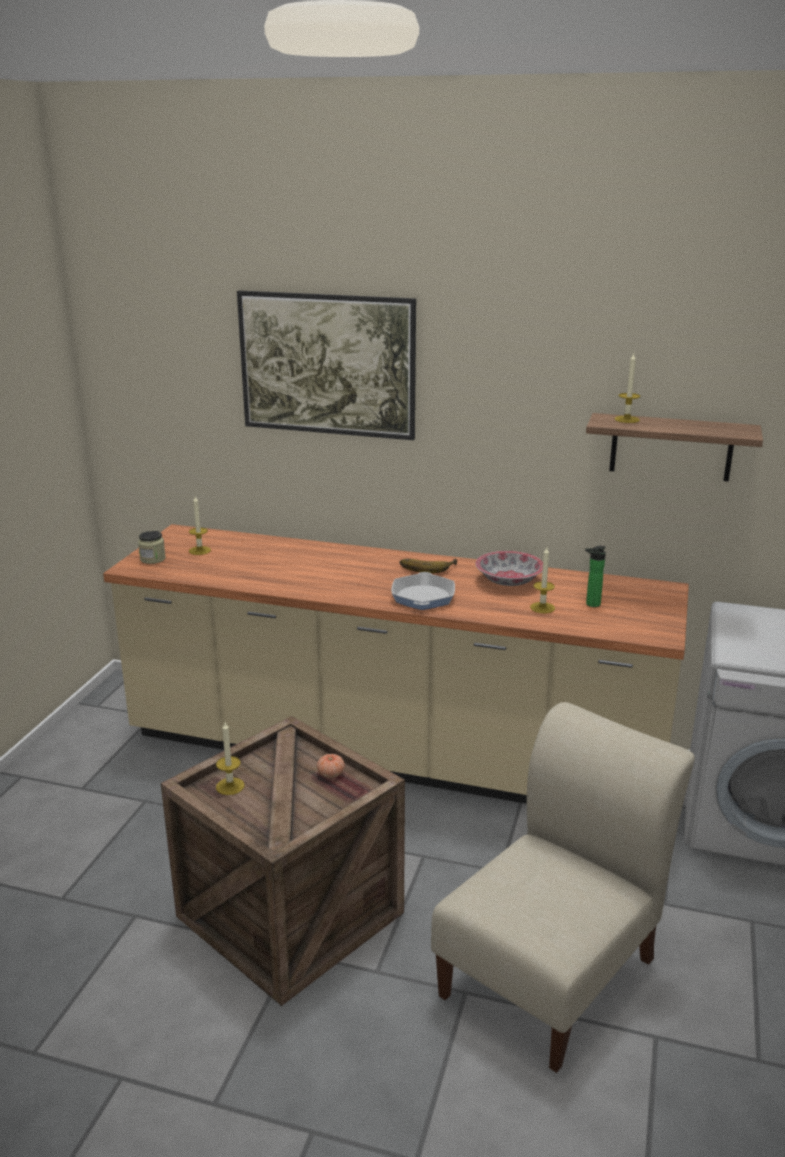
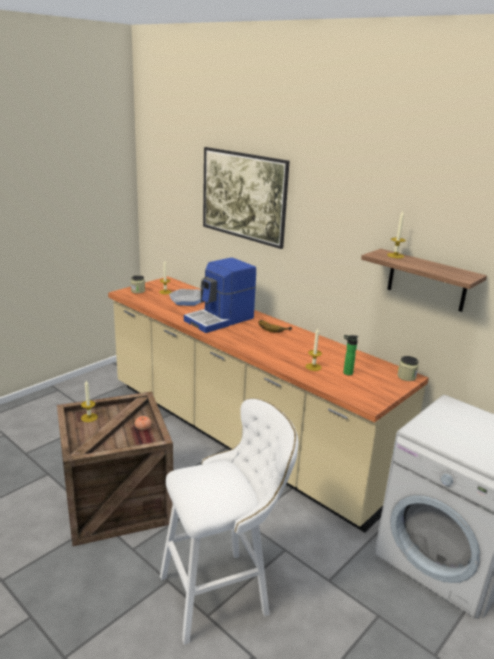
camera: 25 degrees right, 0 degrees up
(338, 573) = (220, 319): none -> coffee machine
(423, 597) = (251, 343): frying pan -> frying pan (187, 300)
(509, 581) = (312, 347): bowl -> none
(553, 971) = (226, 590): beige chair -> white stool
(664, 589) = (406, 377): none -> jar

